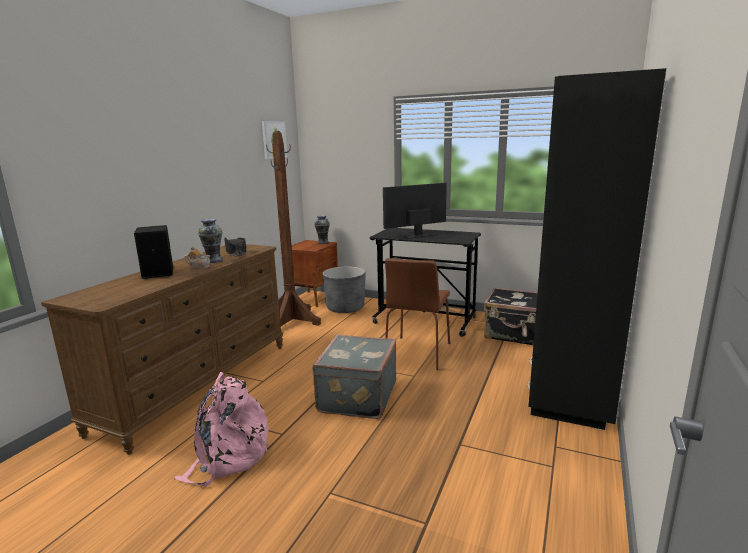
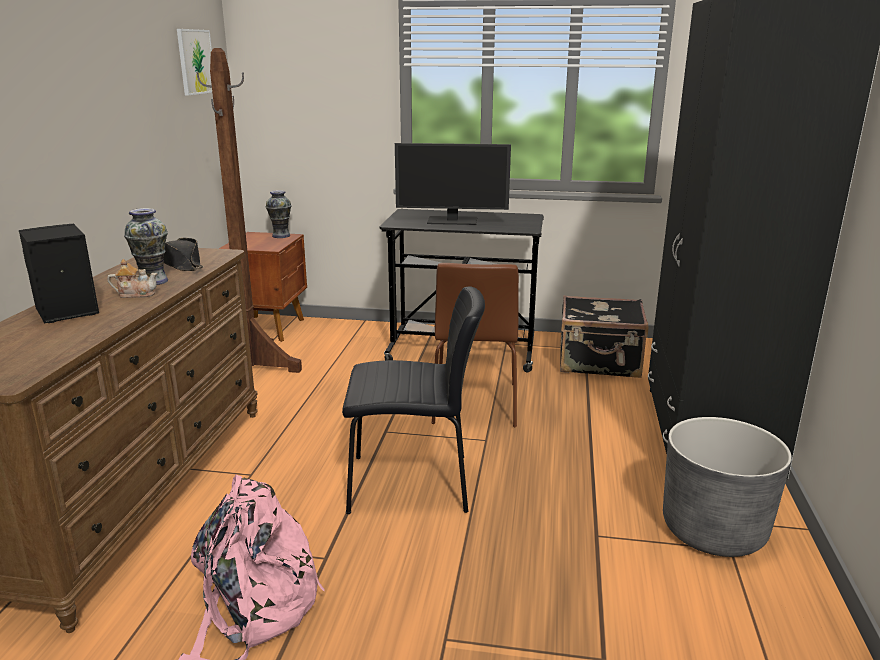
camera: 15 degrees left, 5 degrees up
(345, 308) = (329, 340): grey planter -> grey planter (713, 530)
(356, 397) = (414, 483): grey suitcase -> black chair
(417, 235) = (453, 221): monitor -> monitor turned 135 degrees counterclockwise

